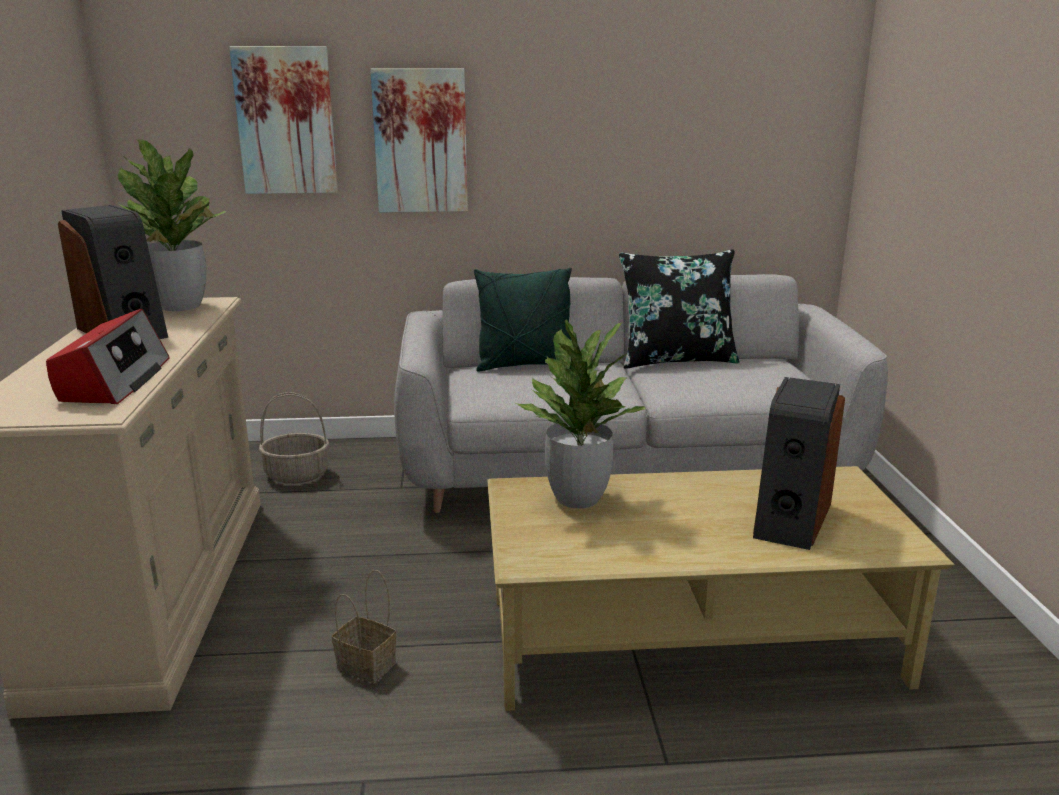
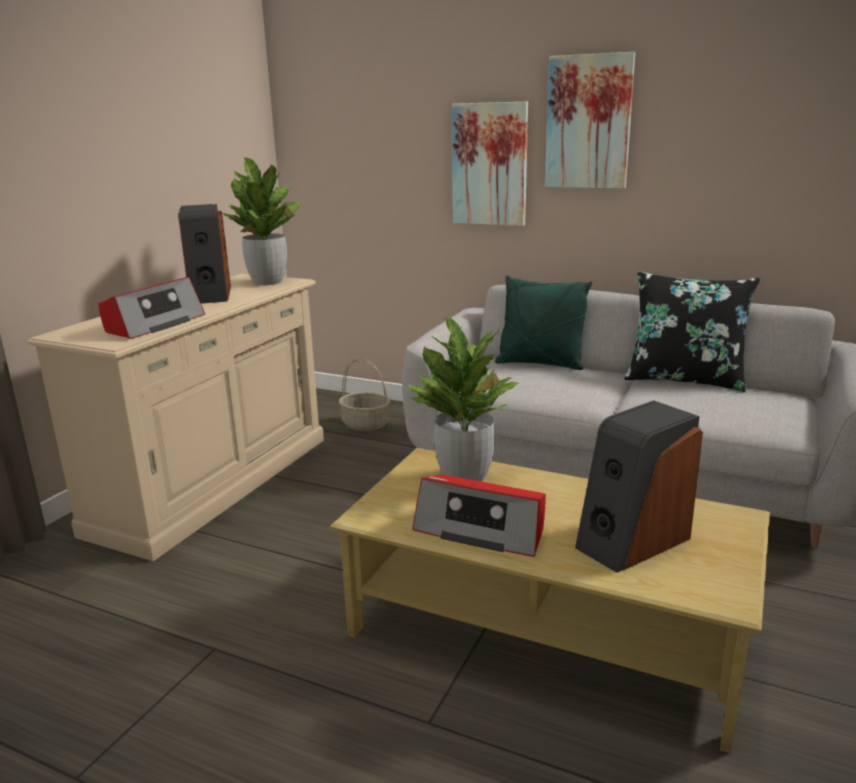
camera: 30 degrees right, 0 degrees up
(286, 121) = (391, 147): picture -> picture (588, 122)
(368, 665) = (289, 571): basket -> none
(654, 544) = (481, 529): none -> radio

